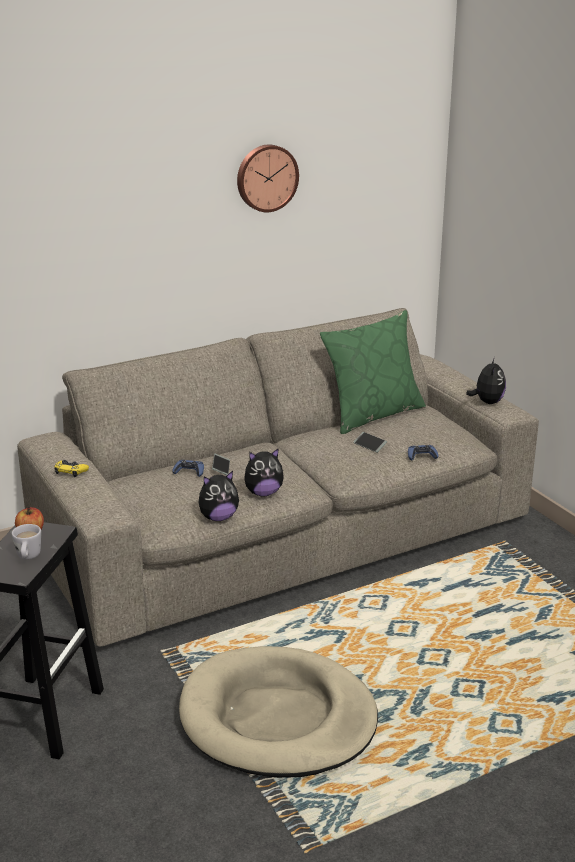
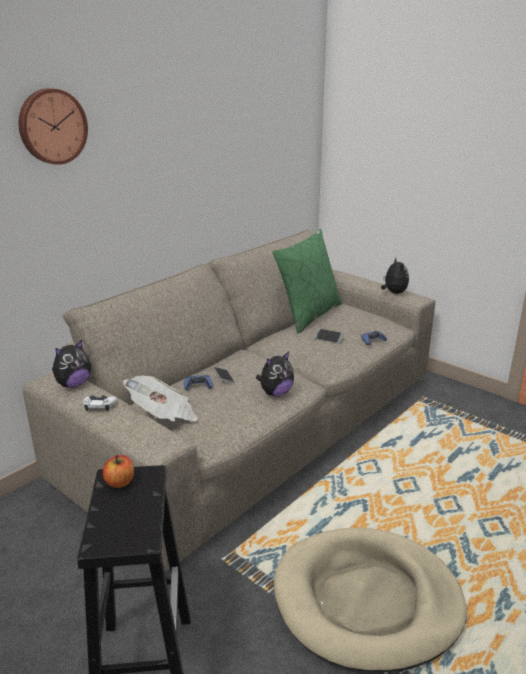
camera: 20 degrees left, 0 degrees up
(28, 558) = (137, 514): white mug -> none
(71, 471) = (99, 405): yellow game controller -> white game controller
(135, 494) = (163, 415): none -> newspaper
(218, 517) = (252, 423): plush toy -> plush toy (73, 384)
(266, 177) = (210, 122): wall clock -> wall clock (52, 126)

